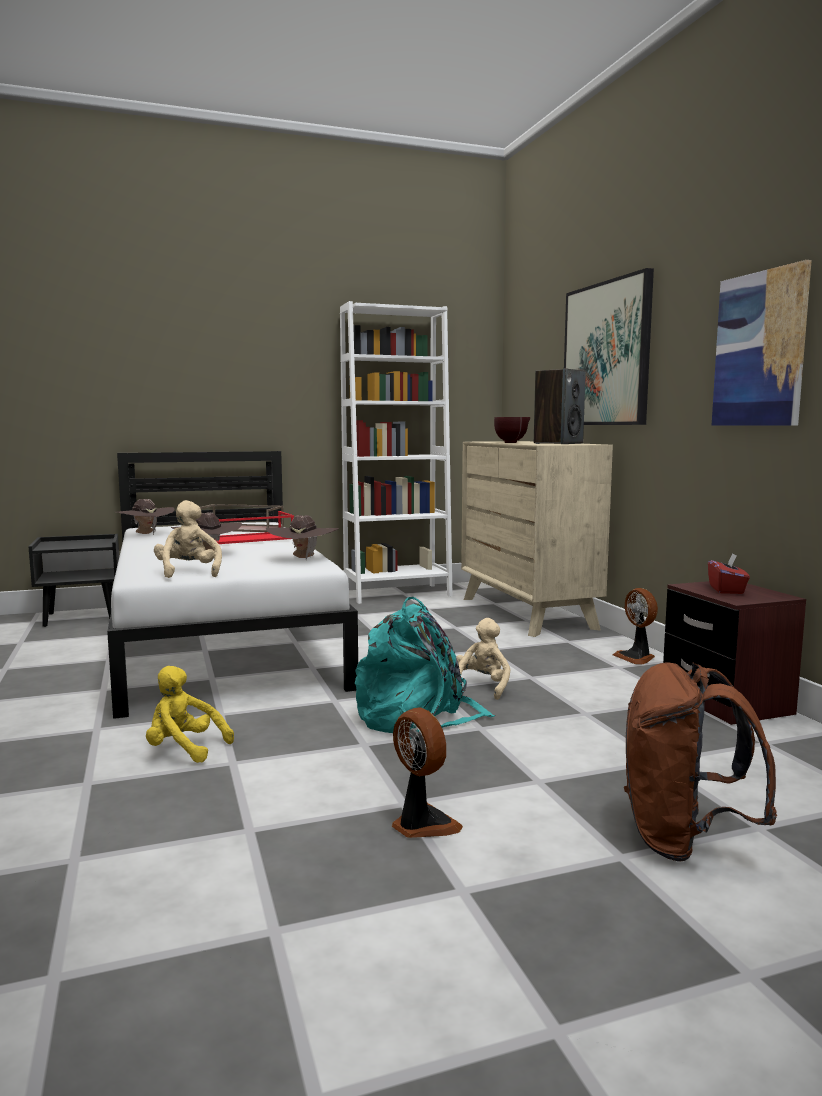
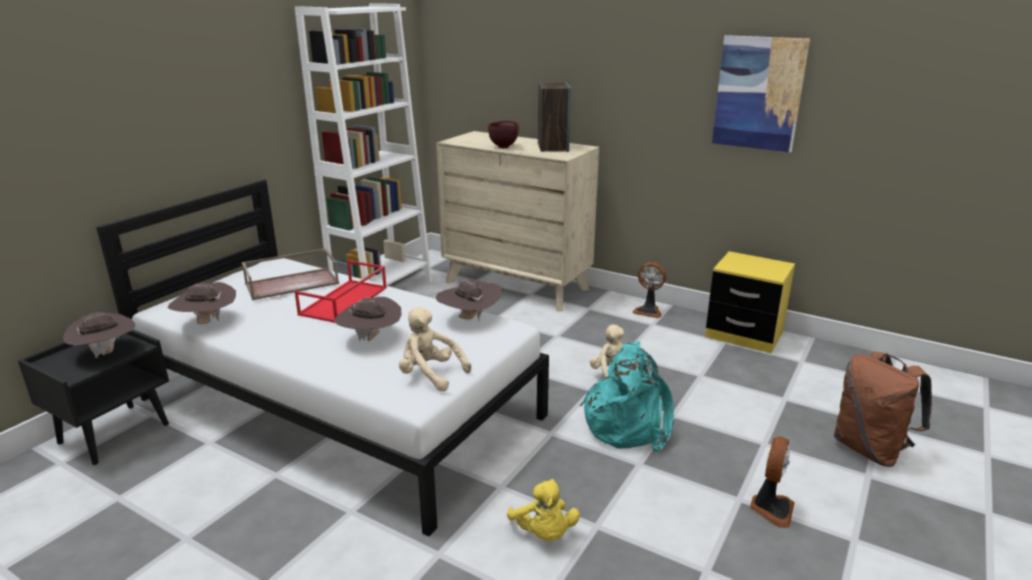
camera: 40 degrees left, 15 degrees up
(83, 544) = (106, 353): none -> brown hat
(184, 749) = (543, 534): yellow plush toy -> yellow plush toy turned 90 degrees counterclockwise
(422, 824) = (771, 508): fan -> fan turned 105 degrees clockwise
(606, 354) = (583, 67): picture -> none
(726, 702) = (744, 335): brown nightstand -> yellow nightstand
(727, 590) = (750, 265): red tissue box -> none

